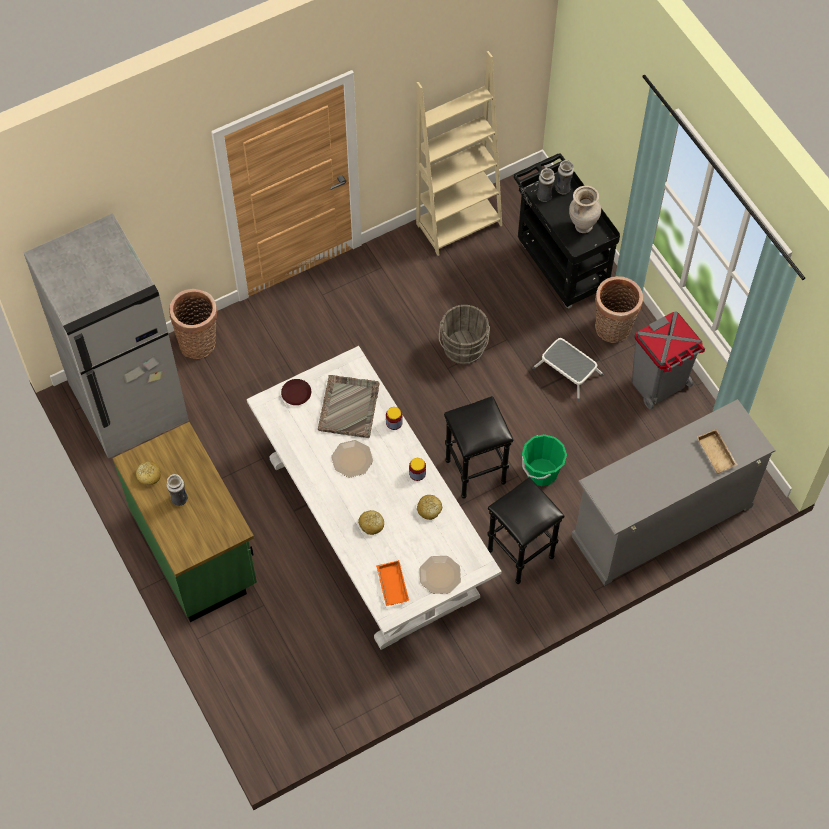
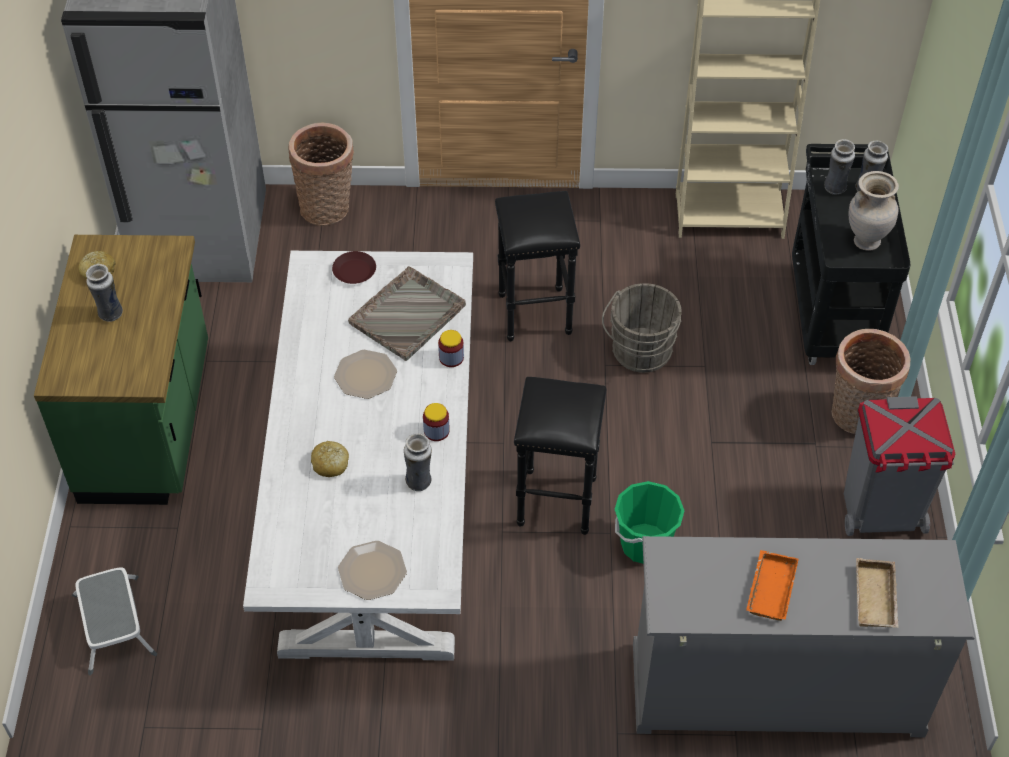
camera: 30 degrees right, 10 degrees down
(391, 585) = (298, 550): orange tray -> orange tray (769, 588)
(429, 509) = (419, 482): bread -> vase
(522, 554) = (549, 633): black stool -> black stool (536, 314)
(568, 371) = (762, 438): grey step ladder -> grey step ladder (114, 624)

